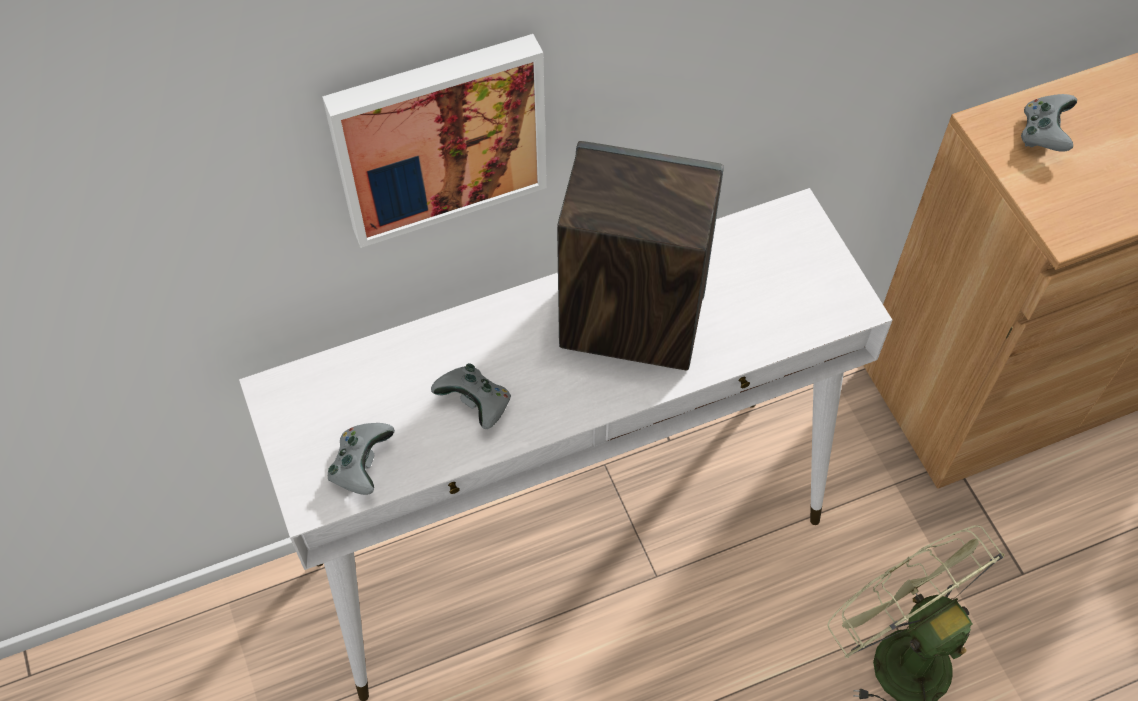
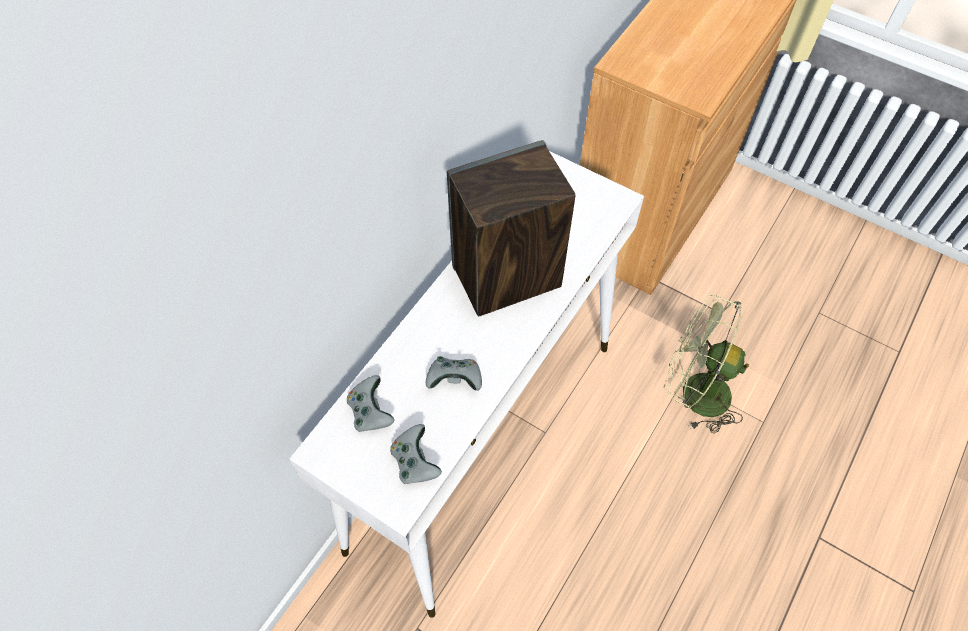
camera: 35 degrees left, 0 degrees up
(438, 136) = (363, 211): picture -> none
(1043, 134) = (648, 54): grey game controller -> grey game controller (370, 412)

